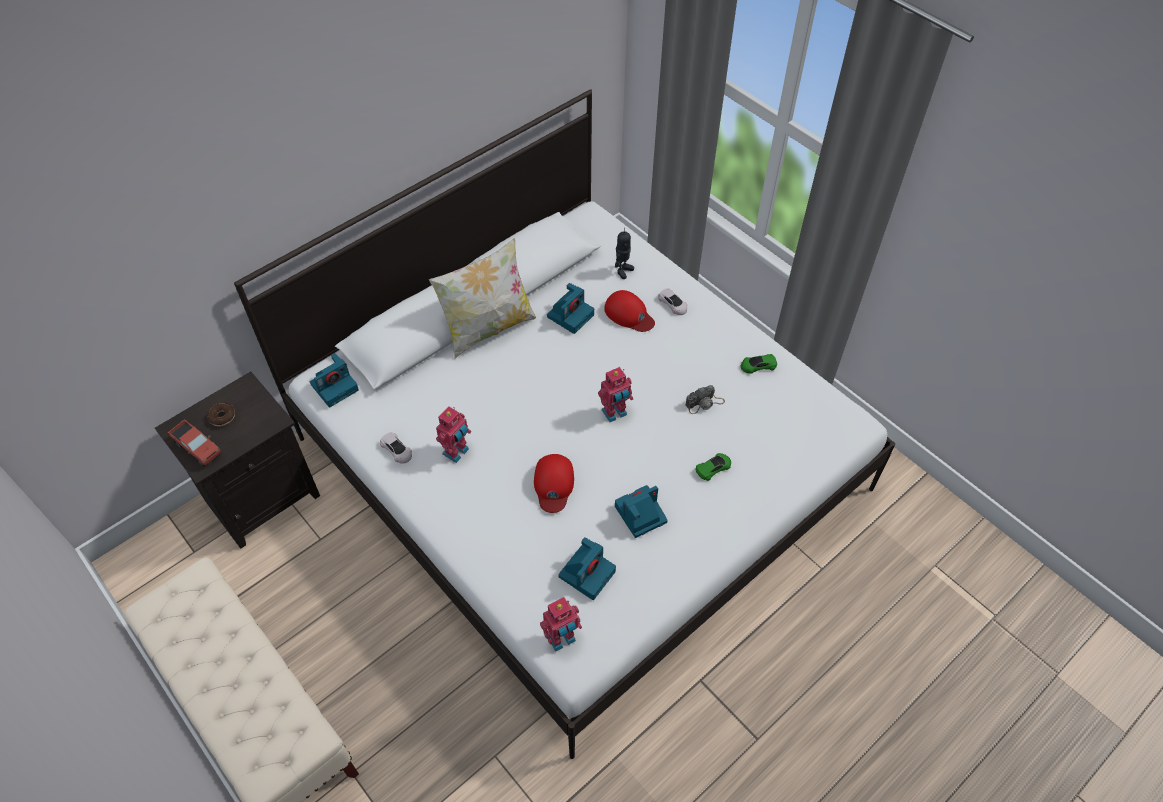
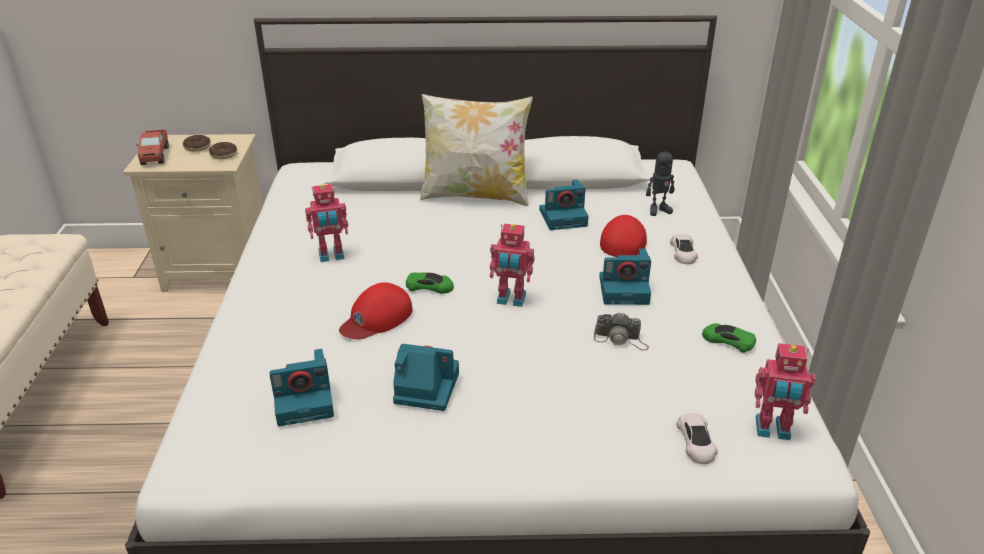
camera: 40 degrees right, 20 degrees down
(259, 411) = (224, 155): none -> donut
(263, 496) = (220, 270): black nightstand -> beige nightstand
(335, 386) = (306, 176): camera -> camera (625, 290)
(396, 450) = (289, 231): white toy car -> white toy car (696, 442)
(561, 639) = (204, 439): toy robot -> toy robot (773, 430)
(629, 314) = (624, 240): red cap -> red cap turned 150 degrees counterclockwise
(713, 468) = (561, 397): green toy car -> green toy car (430, 287)

